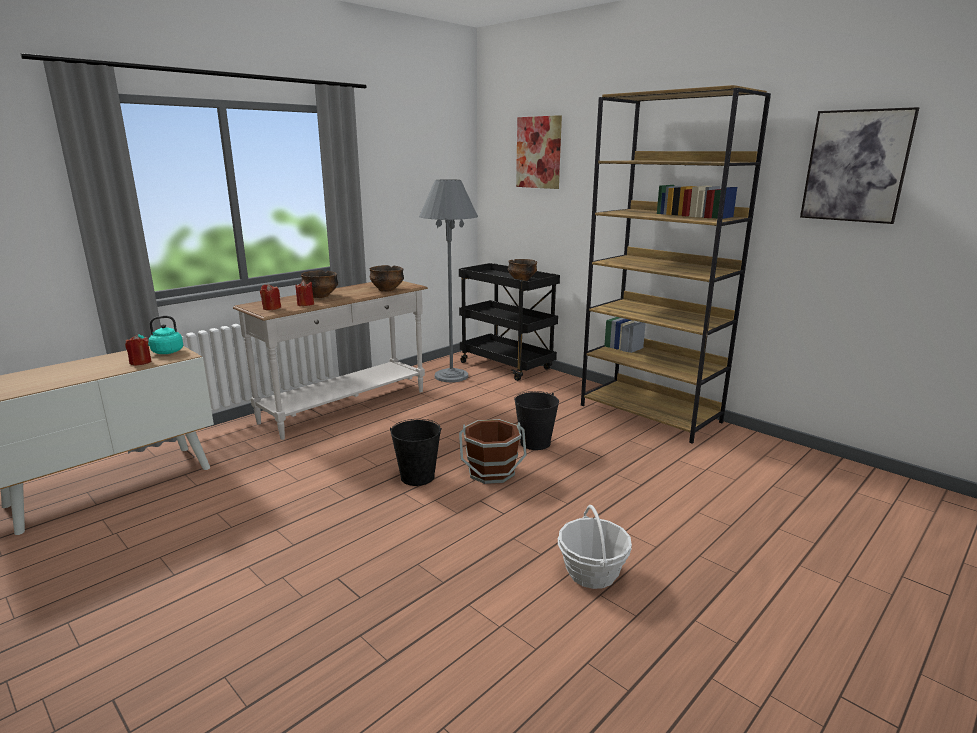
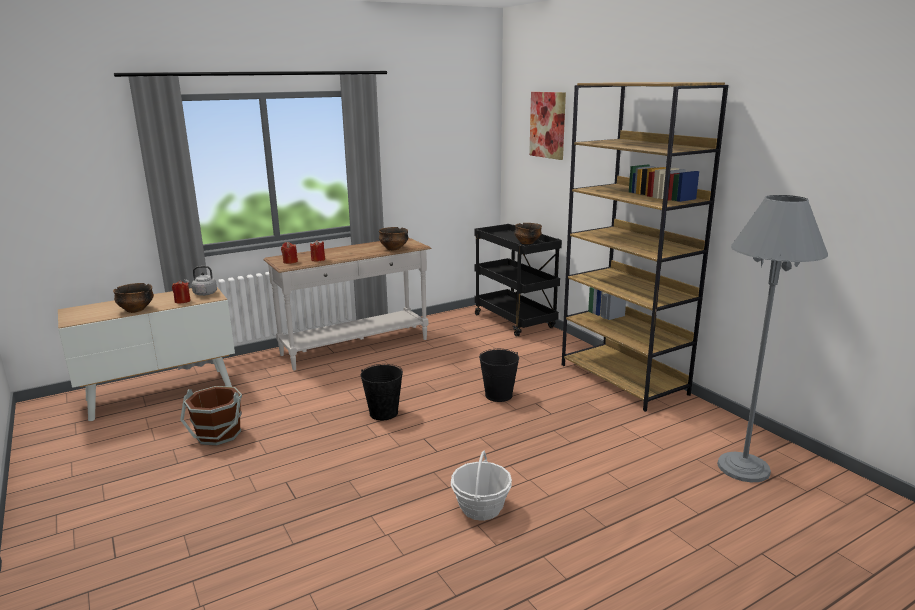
camera: 15 degrees right, 0 degrees up
(165, 352) = (203, 294): turquoise kettle -> grey kettle
(320, 296) = (335, 252): bowl -> bowl (136, 310)
(451, 376) = (459, 327): grey floor lamp -> grey floor lamp (743, 468)
(491, 472) = (446, 416): brown bucket -> brown bucket (218, 435)
(856, 166) = (799, 159): picture -> none

